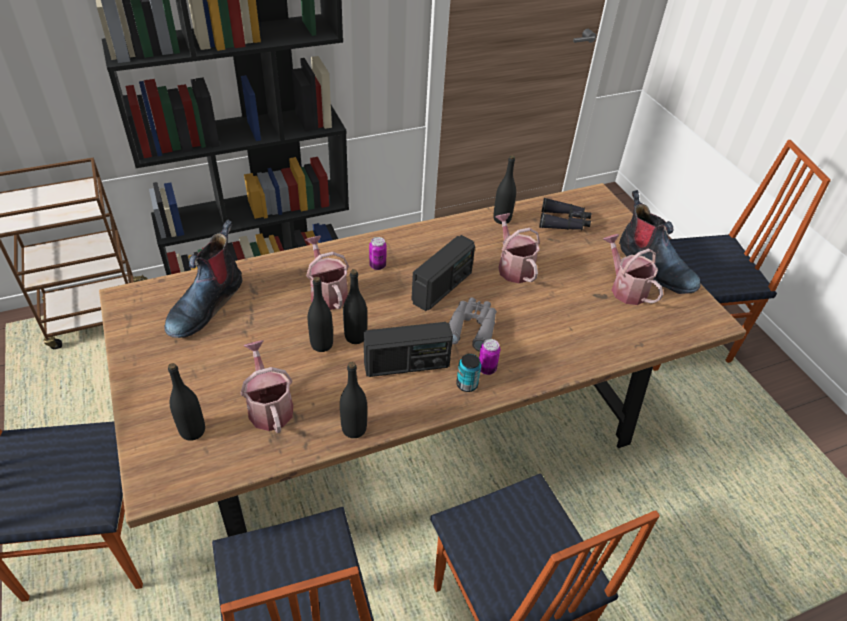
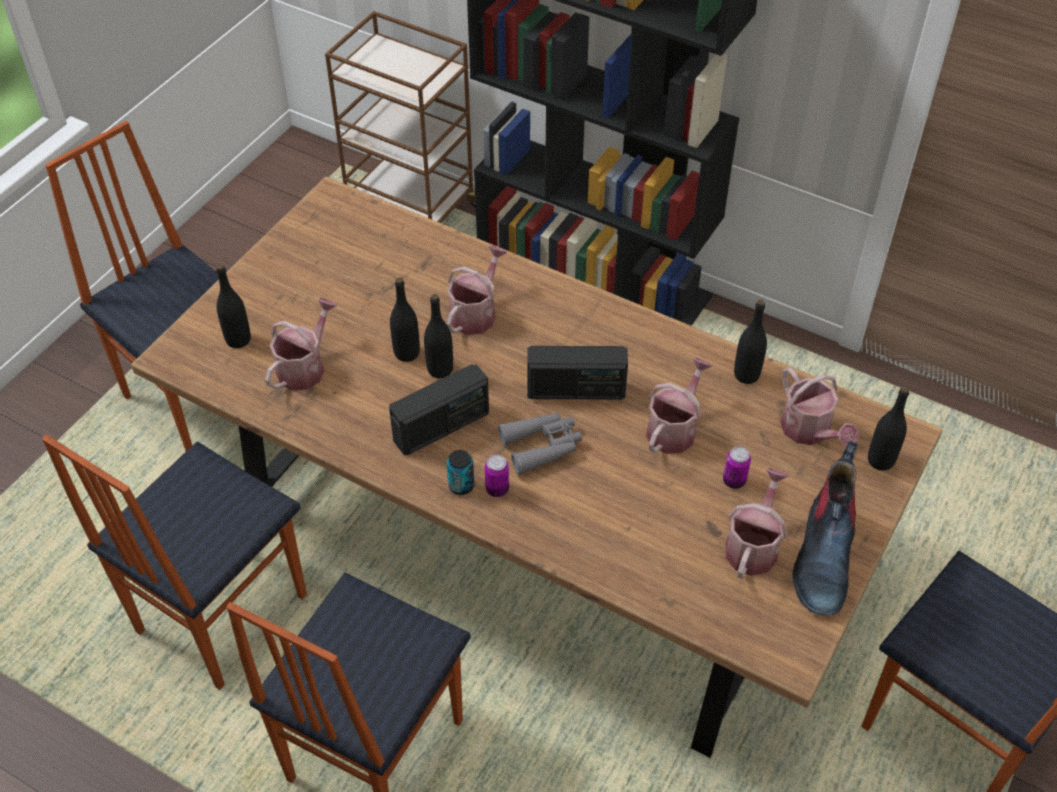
camera: 55 degrees right, 5 degrees up
(205, 304) = (375, 248): boot -> none
(354, 429) = (332, 437): black bottle -> black bottle (880, 460)
(377, 266) = (552, 324): can -> can (734, 481)
(406, 365) = (442, 427): radio -> radio turned 75 degrees counterclockwise
(564, 222) = (810, 431): black binoculars -> watering can

